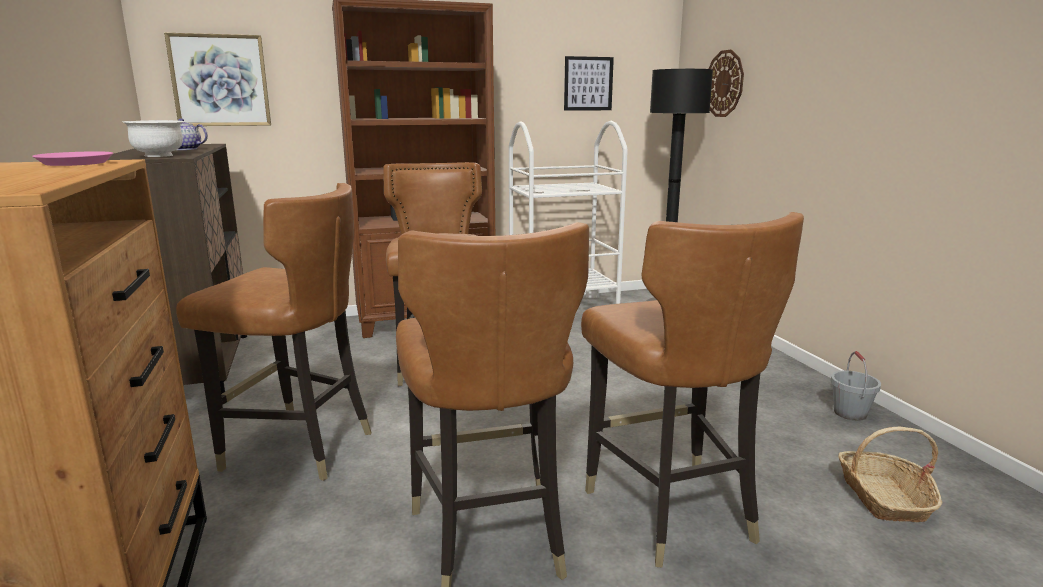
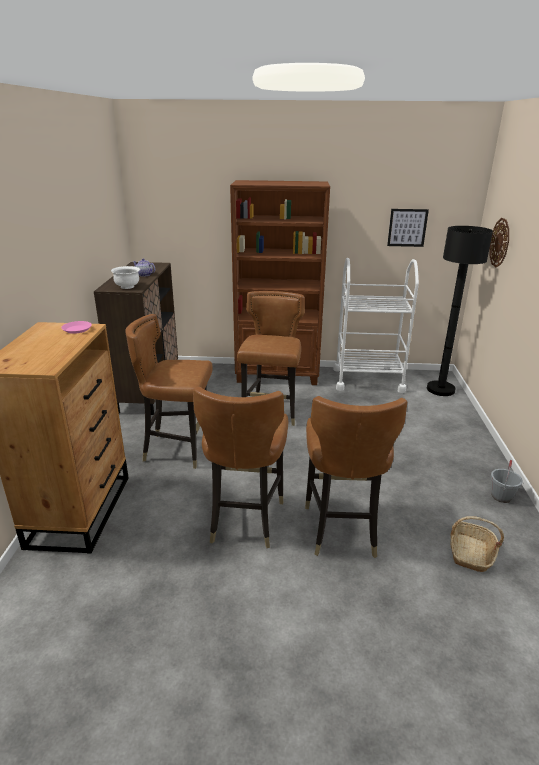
camera: 20 degrees right, 10 degrees up
(220, 80) = (171, 223): picture -> none
(298, 448) = (178, 449): brown chair -> brown chair turned 150 degrees clockwise

